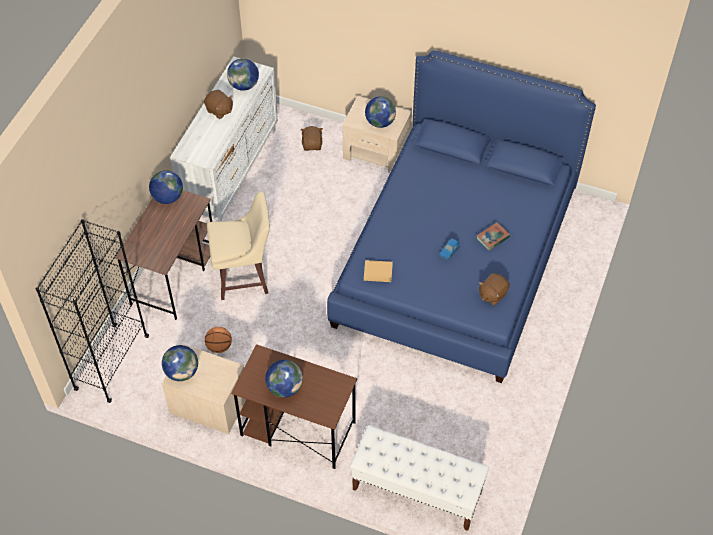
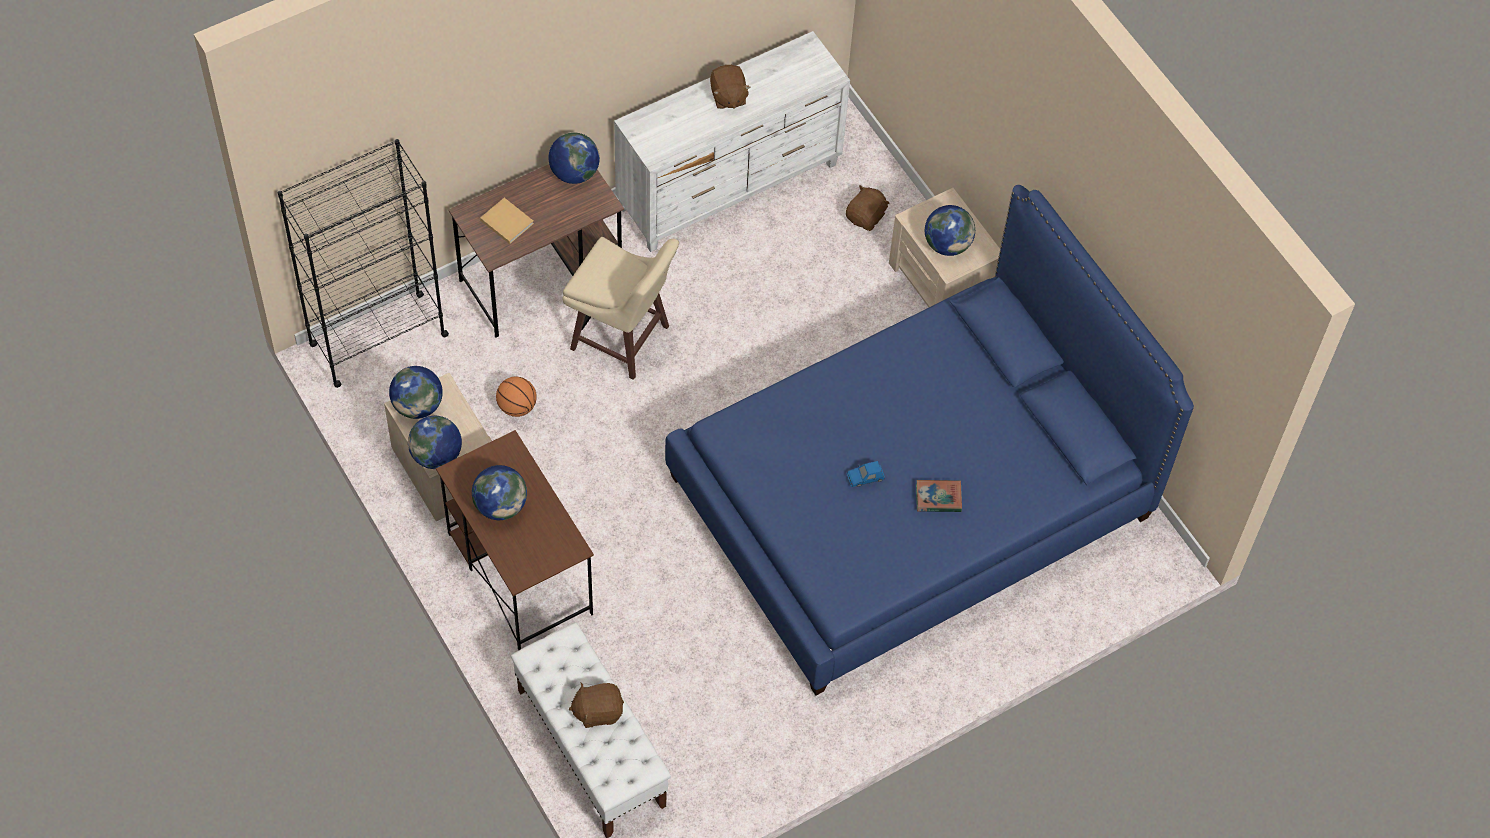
camera: 35 degrees right, 5 degrees up
(244, 85) = (789, 81): globe -> globe (436, 455)
(377, 272) = (749, 441): beige book -> beige book (506, 221)
(492, 294) = (866, 570): brown plush toy -> brown plush toy (598, 711)

